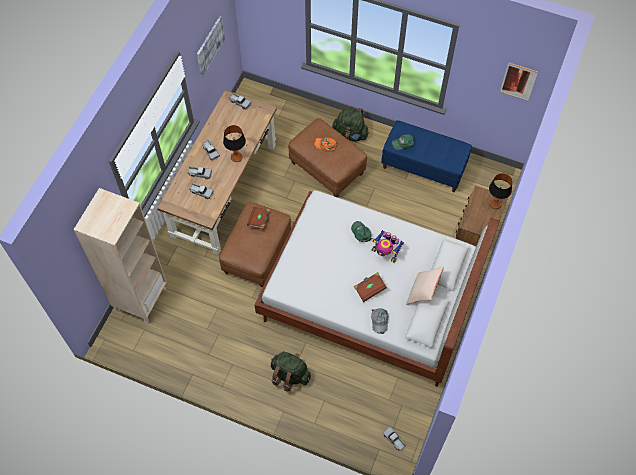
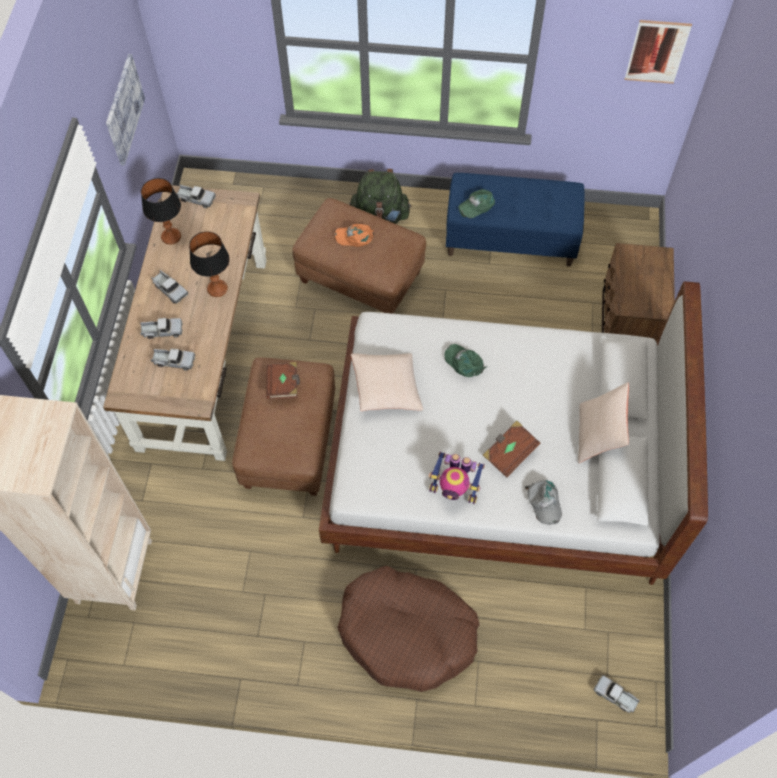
camera: 15 degrees left, 0 degrees up
(290, 375) = (407, 633): green backpack -> brown dog bed
(313, 236) = (386, 388): none -> beige pillow
(385, 252) = (515, 385): toy robot -> toy robot (455, 489)
(495, 204) = (657, 264): table lamp -> table lamp (171, 237)

